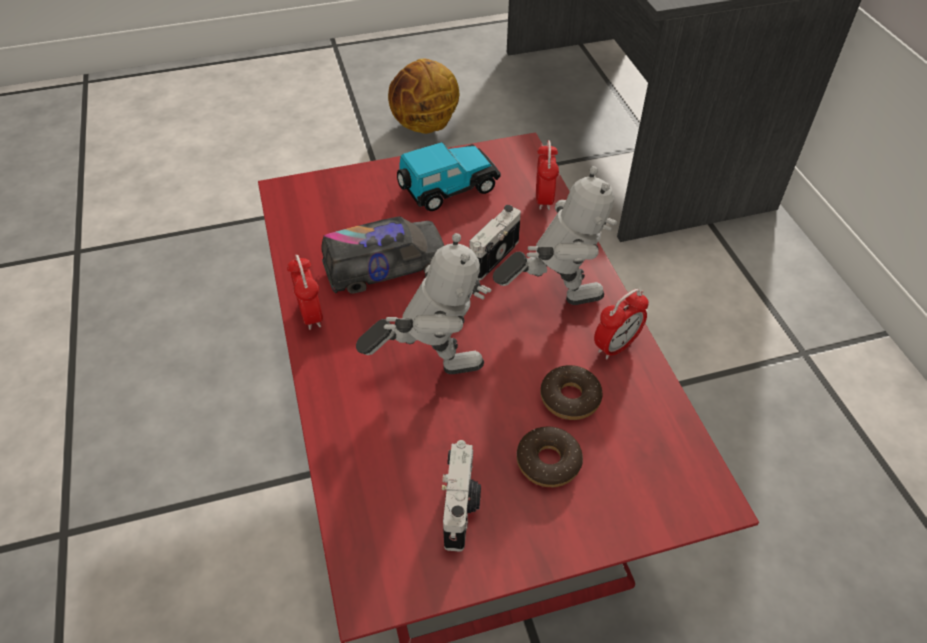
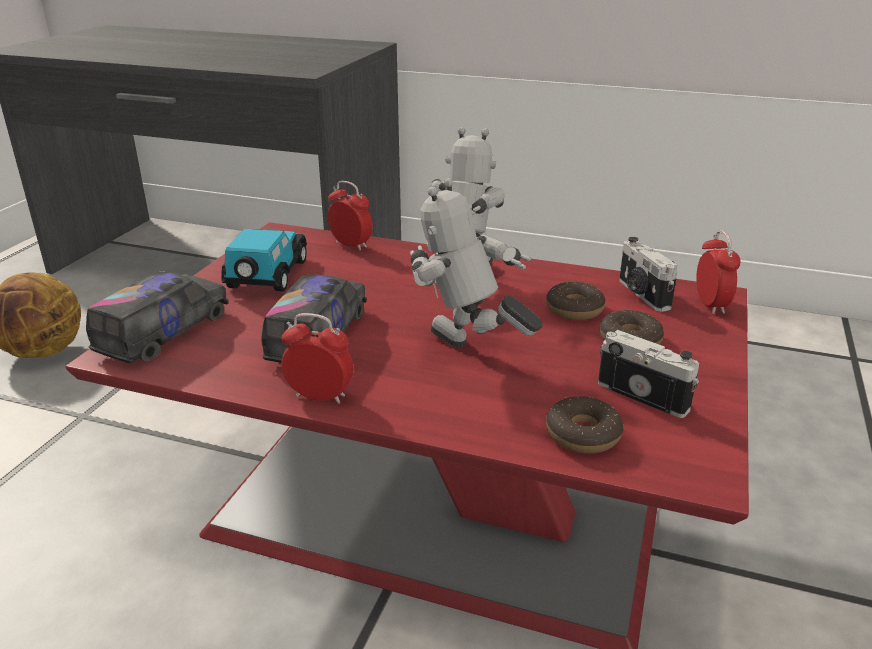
camera: 55 degrees left, 20 degrees down
(326, 194) = (164, 333): none -> toy truck
(371, 489) = (583, 434): none -> donut
(431, 364) = (468, 354): toy robot -> toy robot turned 75 degrees counterclockwise
(492, 256) = (381, 286): camera -> camera (641, 294)
(616, 346) = (542, 275): alarm clock -> alarm clock (711, 304)

